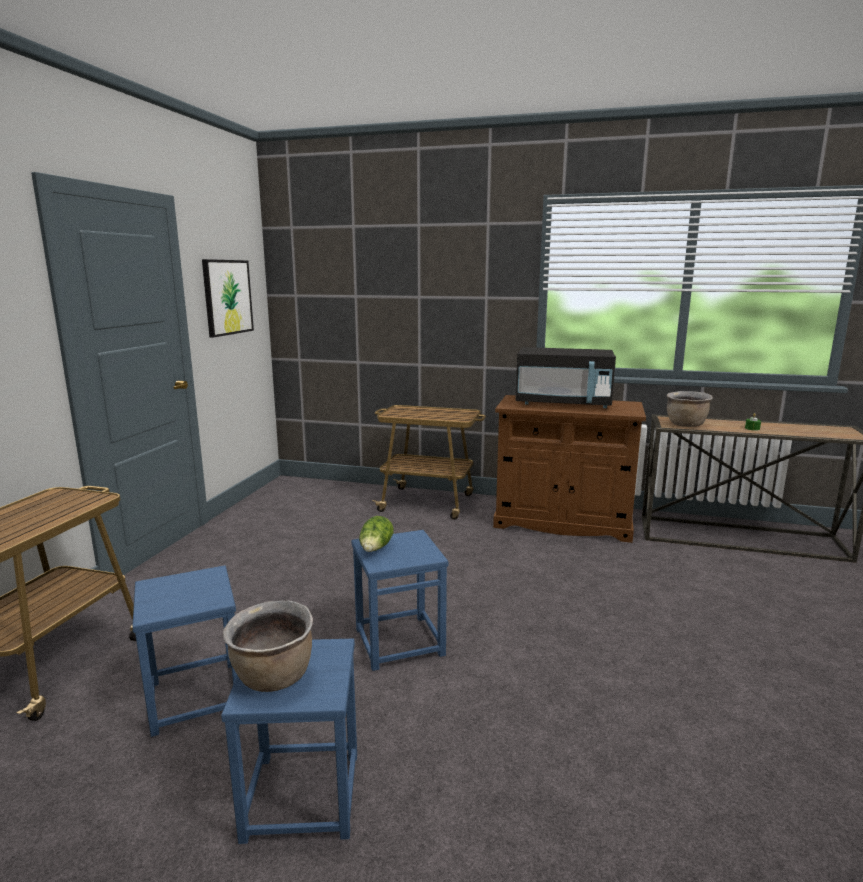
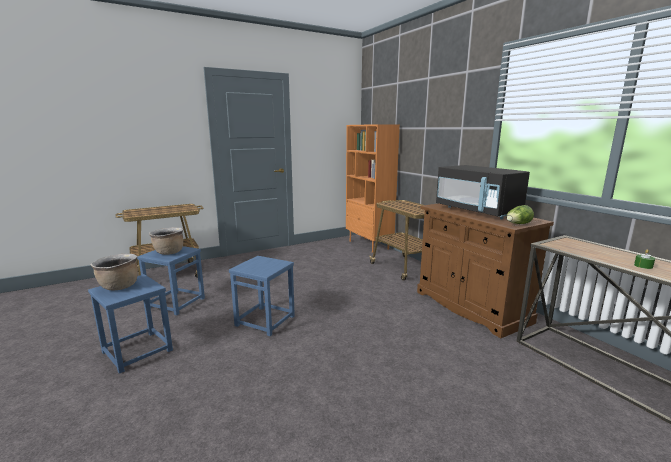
camera: 45 degrees right, 0 degrees up
(227, 297) = (324, 127): picture -> none
(328, 487) = (369, 245): none -> orange bookcase
(376, 549) = (255, 262): lettuce -> lettuce (517, 224)
(686, 425) = (568, 247): brown cooking pot -> brown cooking pot (169, 252)

